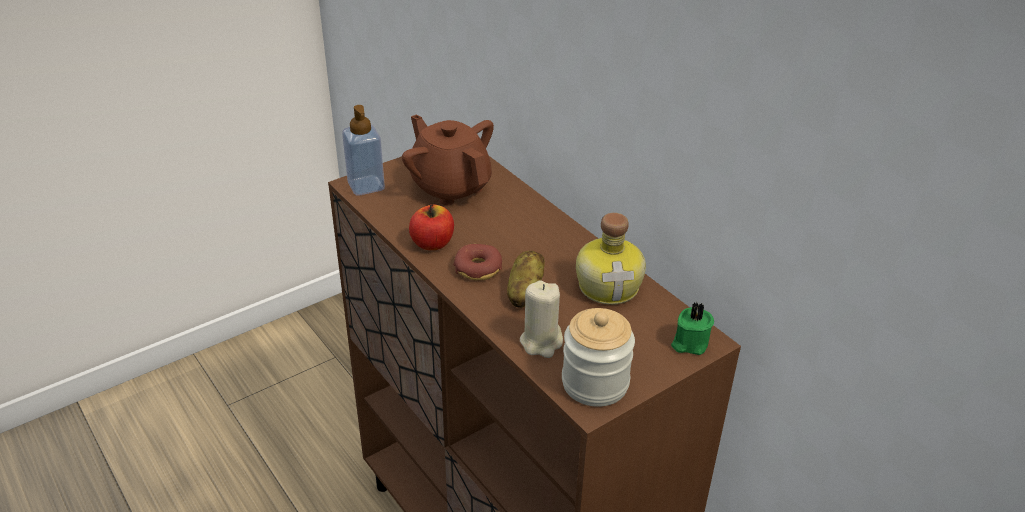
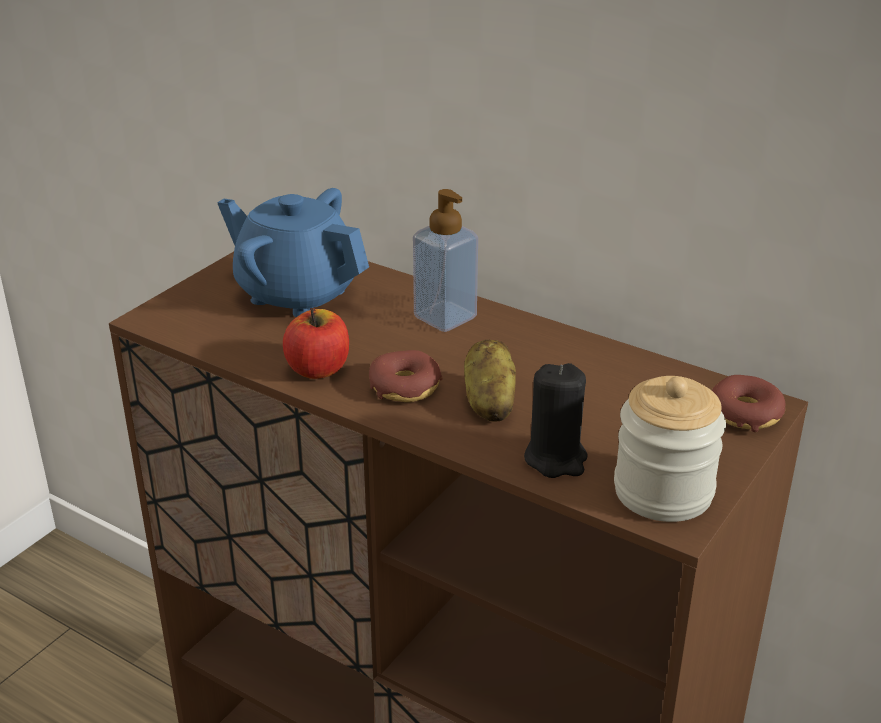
camera: 20 degrees left, 5 degrees down
(366, 186) = (171, 317): soap dispenser -> soap dispenser (445, 317)
(450, 187) = (297, 294): brown teapot -> blue teapot
(541, 342) = (556, 458): beige candle -> black candle
(610, 286) = (596, 368): bottle -> none
(689, 343) = (745, 413): green candle -> donut

